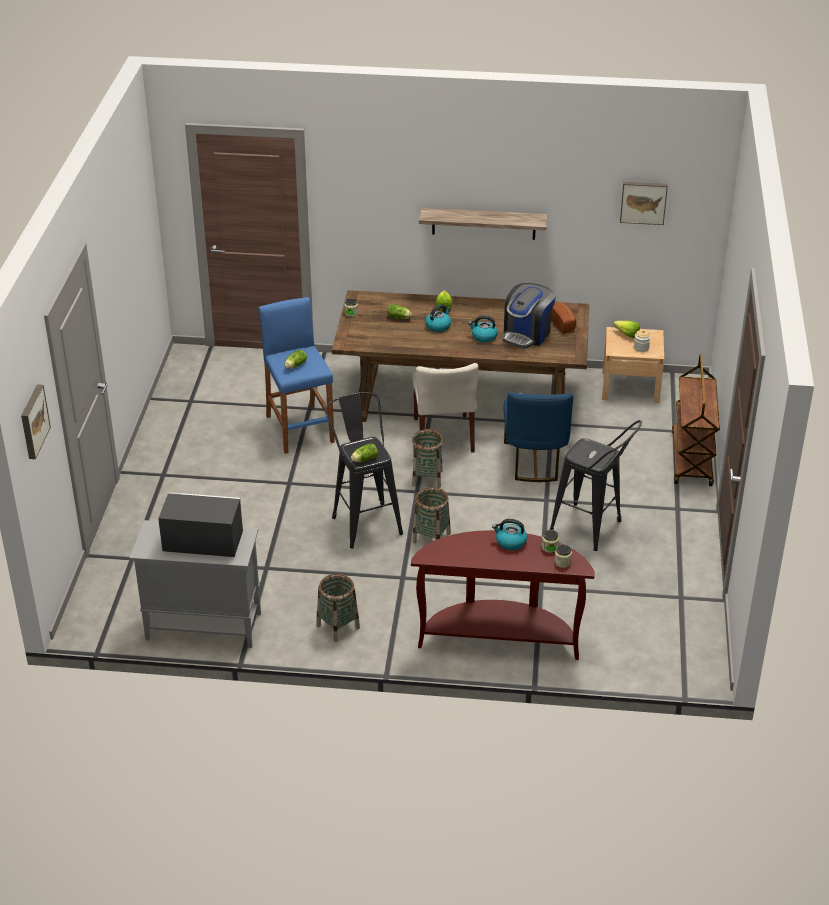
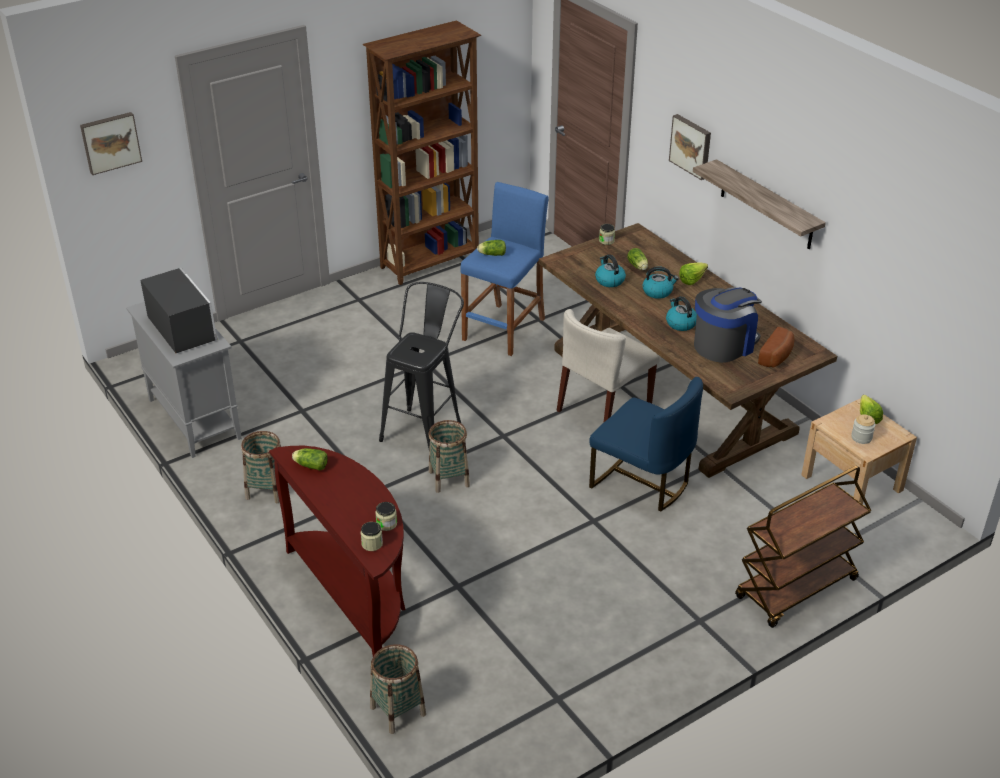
camera: 50 degrees right, 0 degrees up
(166, 417) = (431, 262): none -> brown bookcase
(363, 460) = (404, 354): lettuce -> lettuce (310, 465)
(427, 478) = (529, 431): basket -> basket (397, 711)
(510, 542) = (366, 494): kettle -> kettle (609, 280)
(527, 334) = (724, 345): coffee machine -> coffee machine turned 150 degrees clockwise
(534, 461) = (642, 482): blue chair -> blue chair turned 105 degrees counterclockwise
(592, 530) = (587, 576): black stool -> none
(643, 202) = (924, 254): picture -> picture (691, 146)

